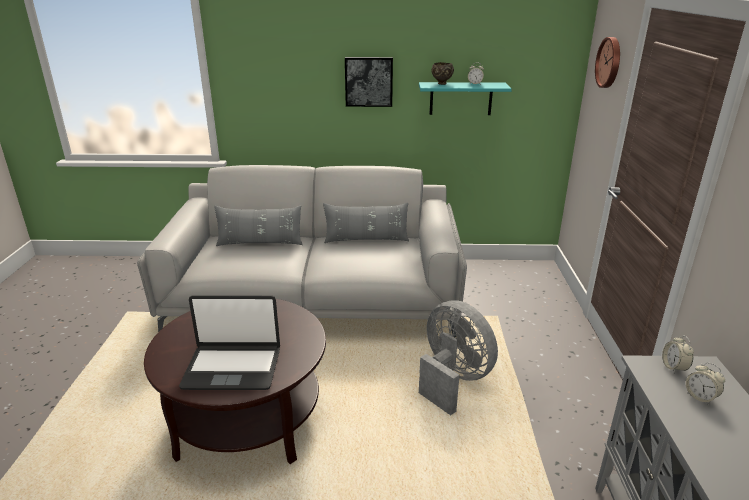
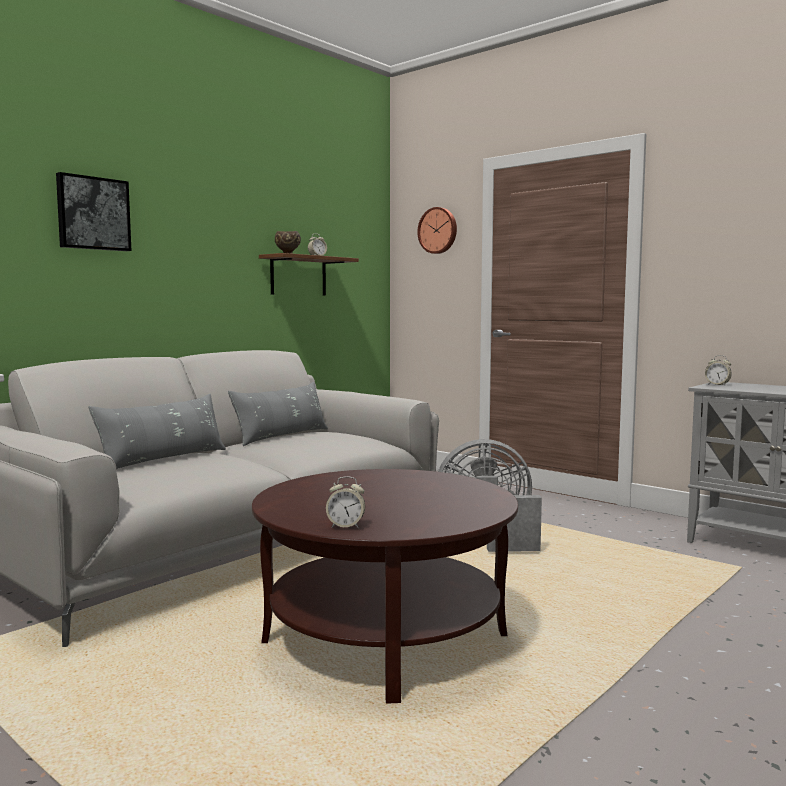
camera: 50 degrees left, 20 degrees down
(233, 368) = (435, 506): laptop -> none
(369, 81) = (206, 250): picture -> picture (93, 213)
(461, 98) = (298, 276): turquoise shelf -> brown shelf
(700, 397) = (756, 387): alarm clock -> alarm clock (346, 526)

